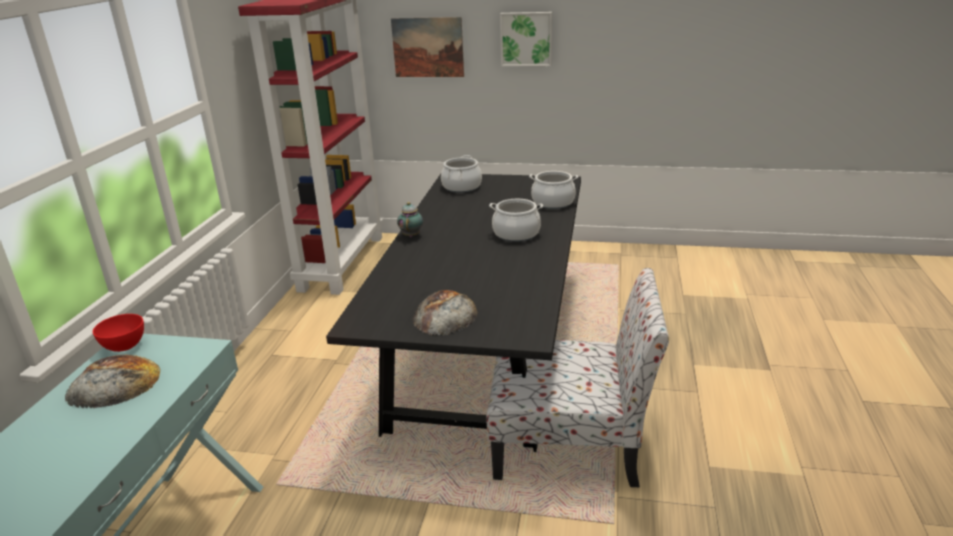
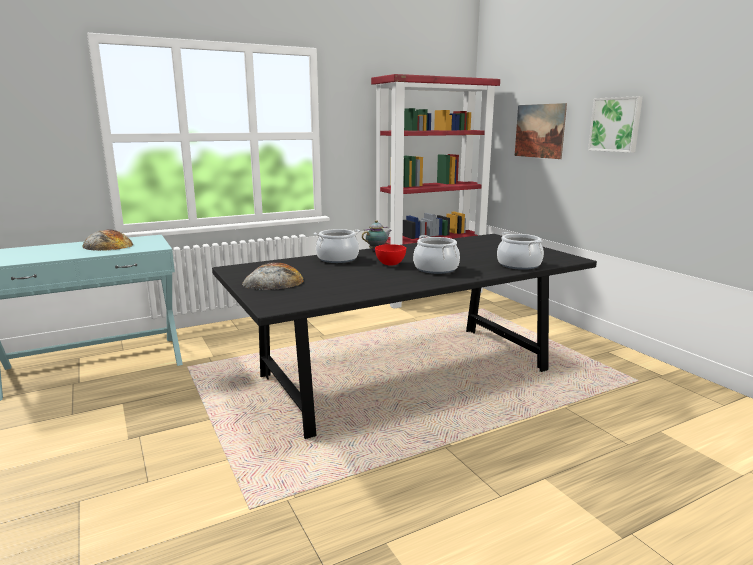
camera: 50 degrees right, 10 degrees down
(124, 346) = (147, 238): red bowl -> red bowl (390, 264)
(461, 187) = (482, 241): cooking pot -> cooking pot (337, 259)
(570, 443) = (334, 451): chair -> none

